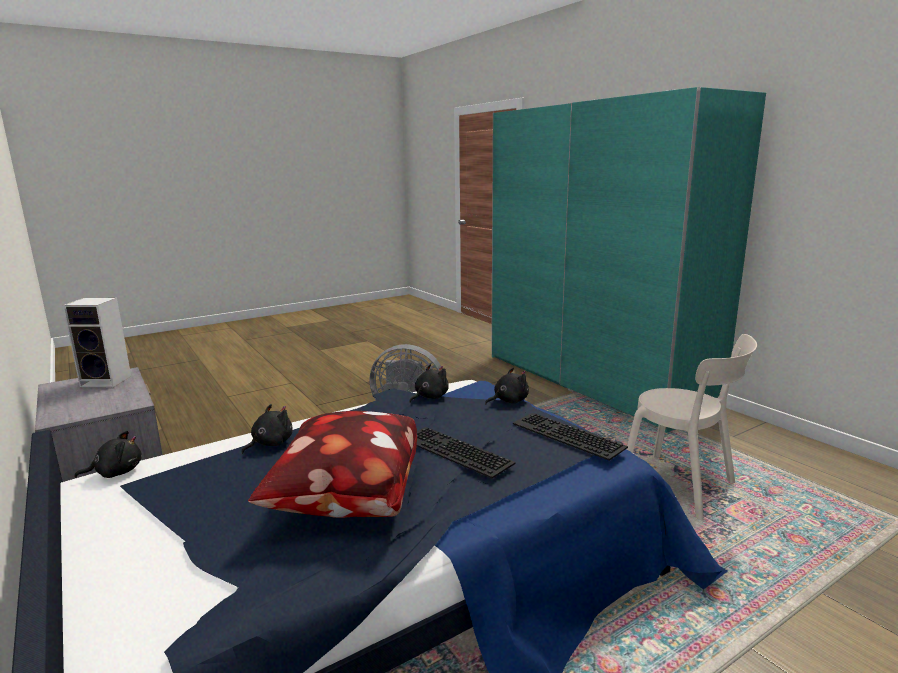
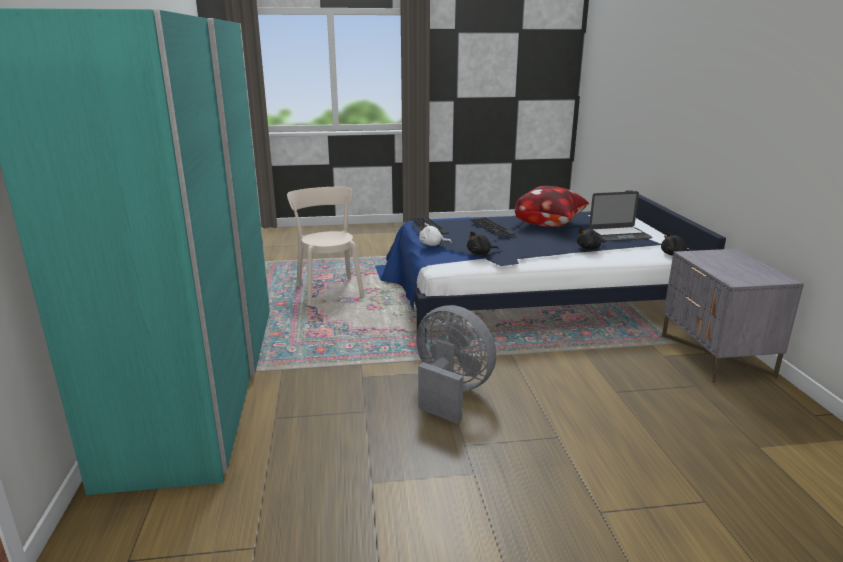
camera: 155 degrees left, 5 degrees up
(108, 381) = (738, 275): speaker -> none
(192, 501) = (619, 234): none -> laptop
(508, 401) = (432, 245): black plush toy -> white plush toy

